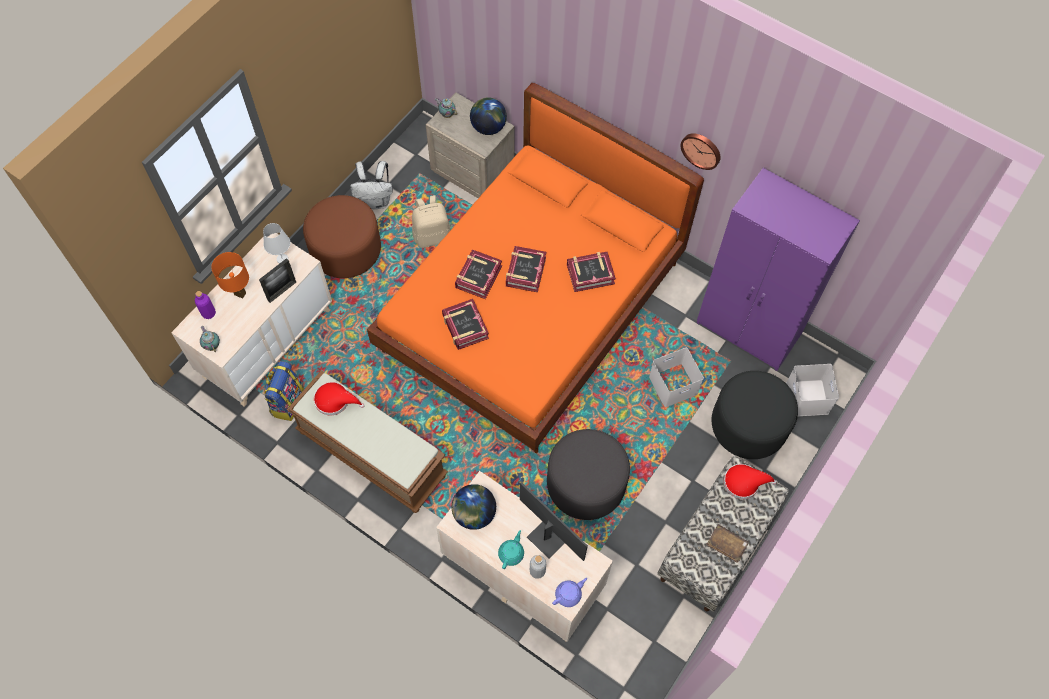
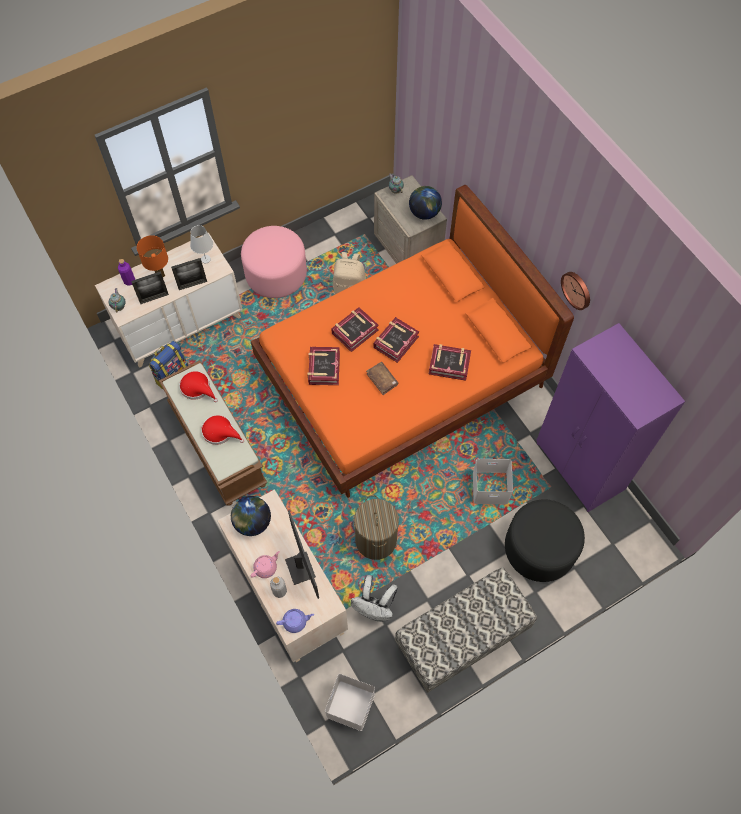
camera: 25 degrees right, 0 degrees up
(246, 321) = (154, 298): none -> picture frame
(346, 250) = (276, 274): brown ottoman -> pink ottoman
(376, 201) = (318, 244): white backpack -> white backpack (375, 609)
(511, 553) = (266, 567): turquoise teapot -> pink teapot
(585, 484) = (376, 539): grey ottoman -> laundry basket
(726, 544) = (458, 640): brown book -> brown book (382, 380)
(744, 482) = (500, 593): red hat -> red hat (220, 432)
(806, 397) = (603, 545): white storage box -> white storage box (350, 704)

